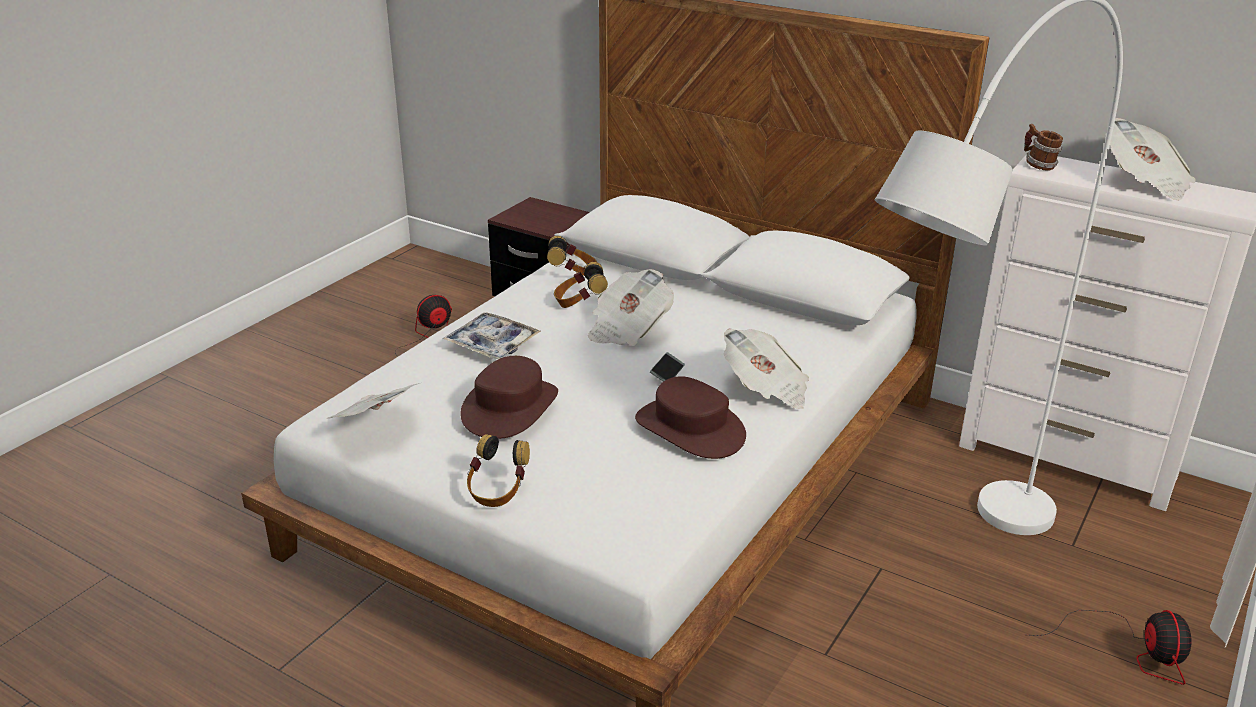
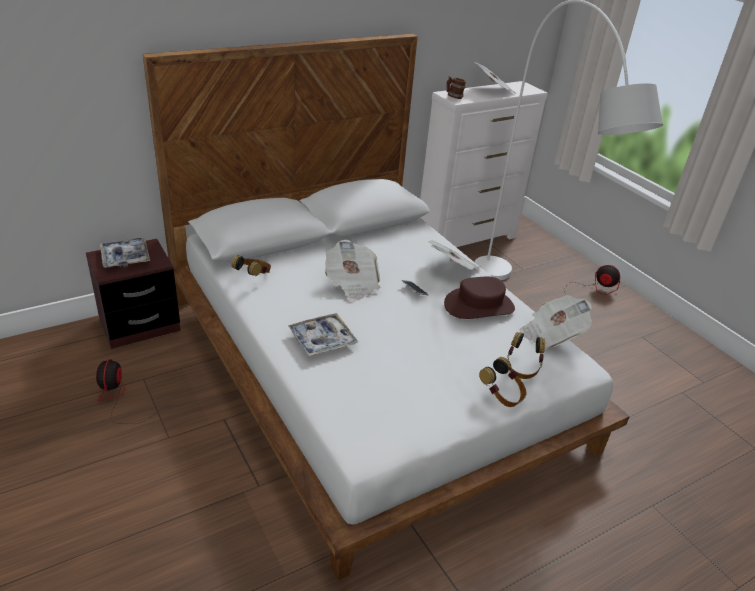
camera: 65 degrees left, 5 degrees up
(376, 423) = (391, 423): newspaper -> newspaper (551, 335)
(510, 407) = (416, 358): brown hat -> none
(543, 214) = (125, 257): none -> tray
(579, 303) = (298, 288): headphones -> headphones (522, 368)

